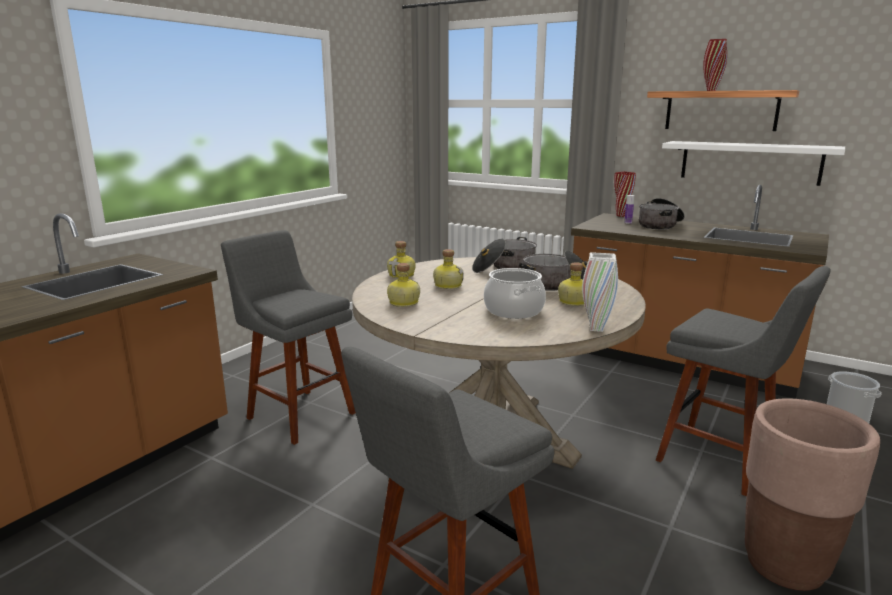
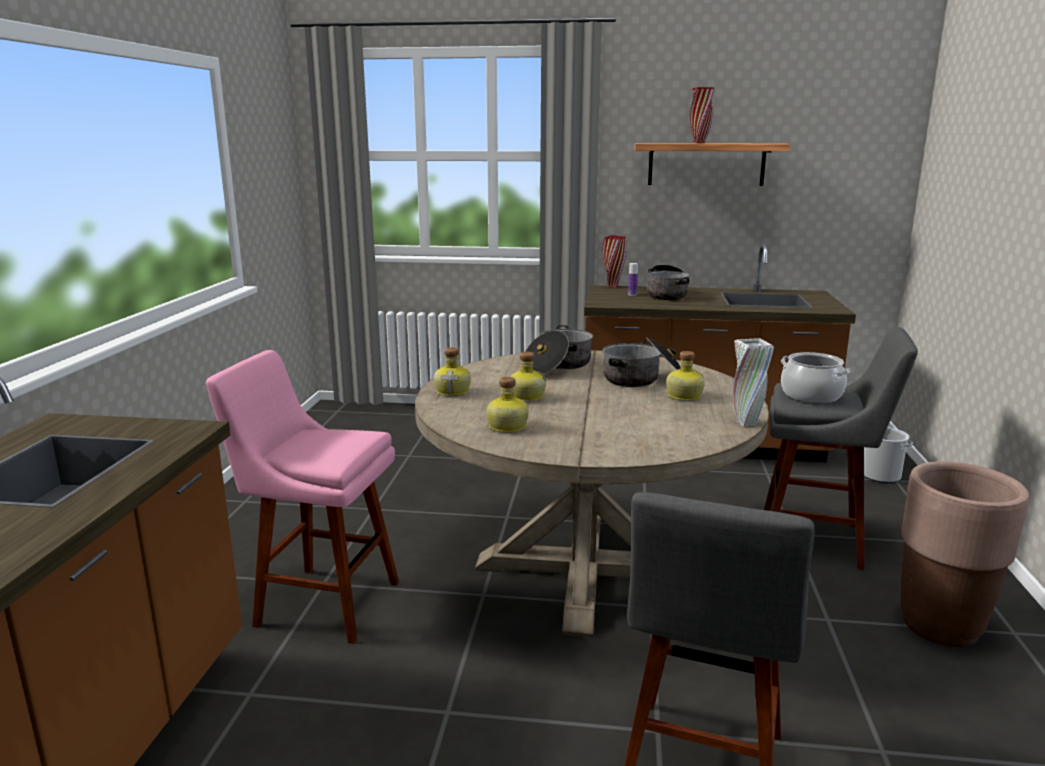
camera: 25 degrees left, 0 degrees up
(298, 413) = (321, 602): grey stool -> pink stool
(513, 310) = (639, 416): cooking pot -> cooking pot (811, 395)
(749, 162) = (739, 219): white shelf -> none

